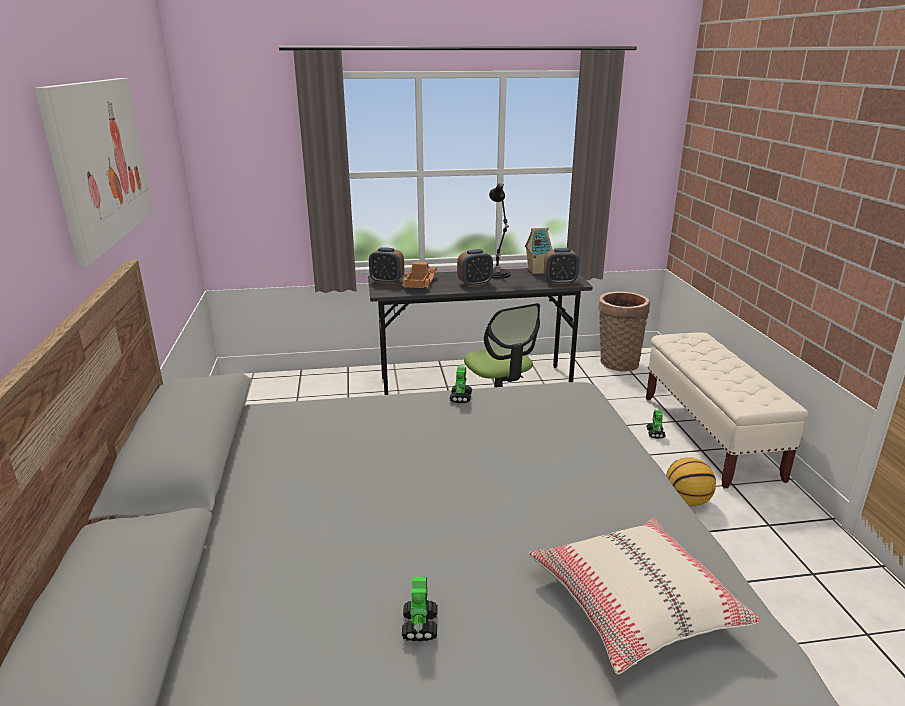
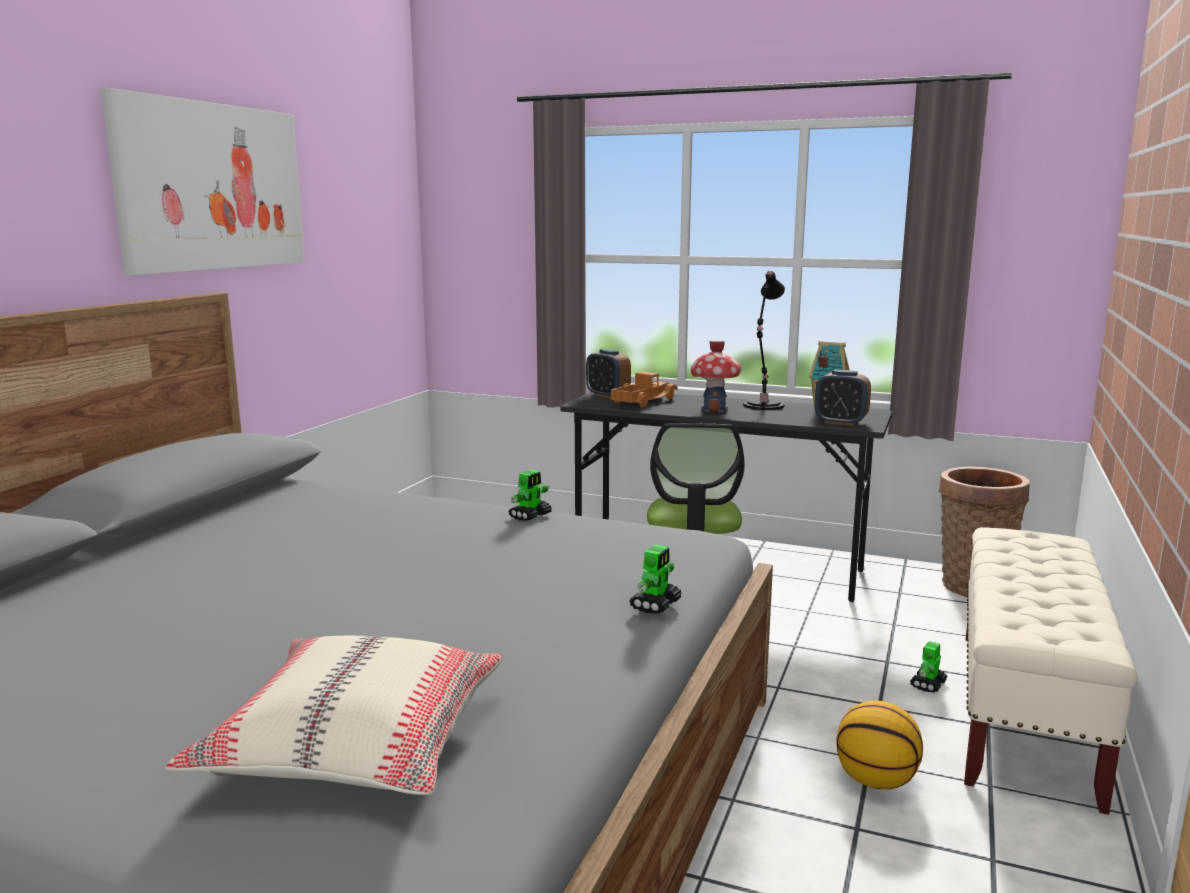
camera: 30 degrees right, 10 degrees down
(420, 625) = (120, 680): toy robot -> toy robot (656, 604)
(475, 283) = (714, 410): alarm clock -> toy house

